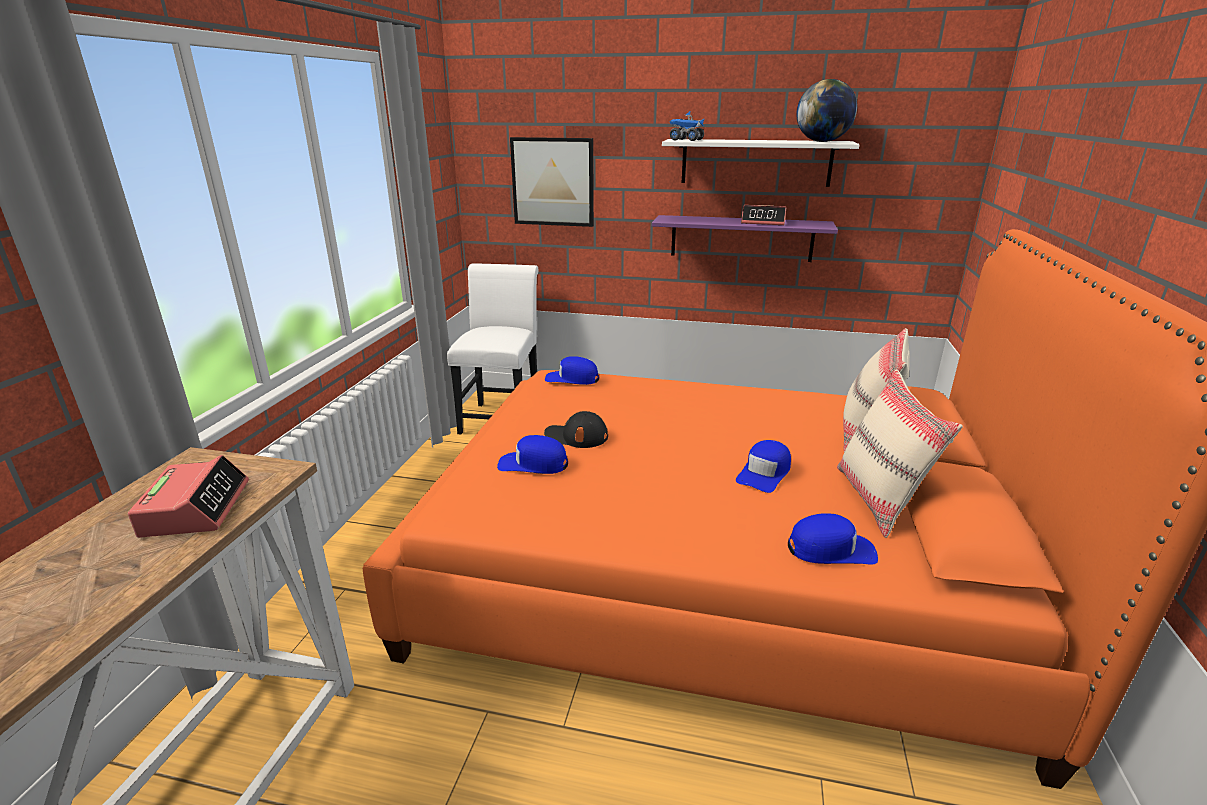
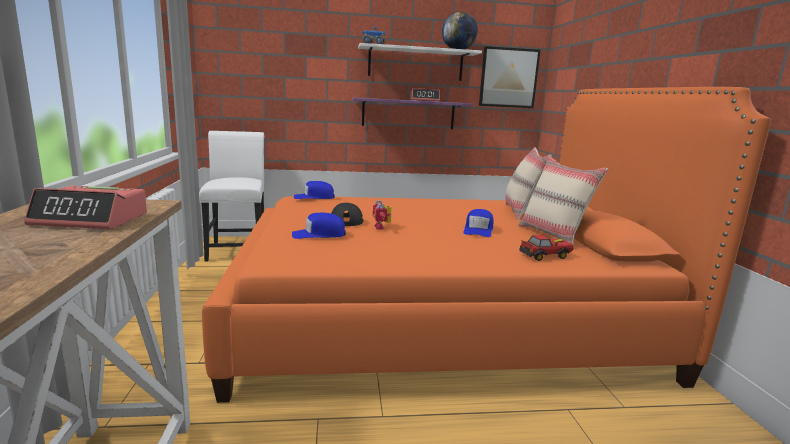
camera: 20 degrees left, 10 degrees down
(196, 508) = (91, 220): alarm clock -> alarm clock turned 120 degrees clockwise
(553, 182) = (275, 72): picture -> picture (508, 78)
(626, 453) = (382, 227): none -> toy robot
(831, 549) = (545, 256): blue cap -> toy car

